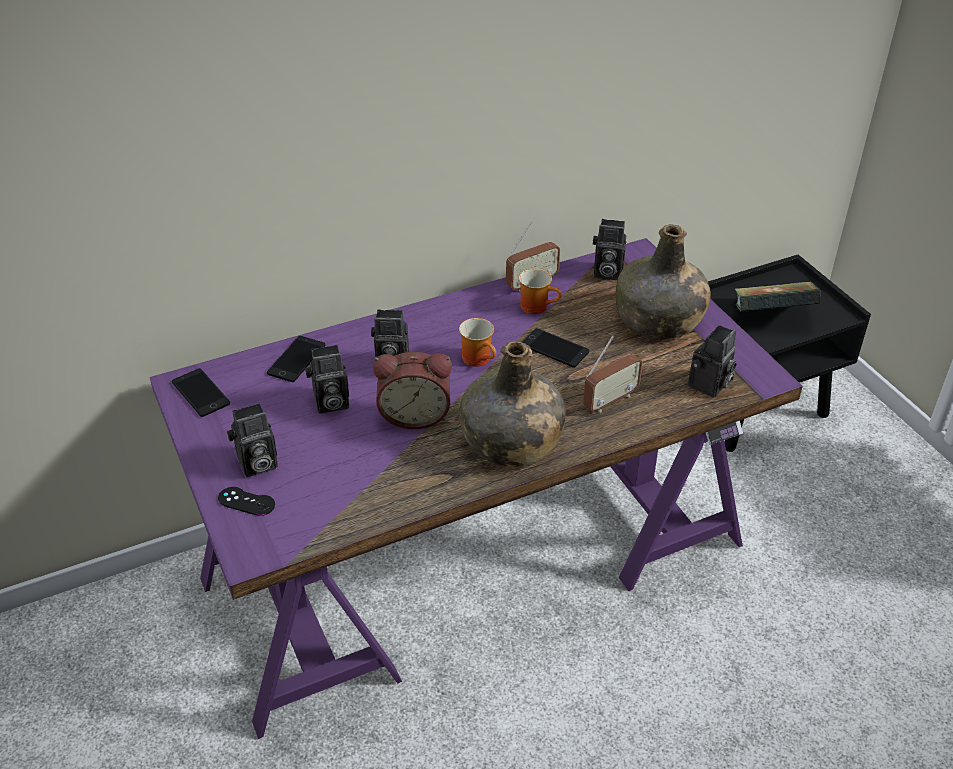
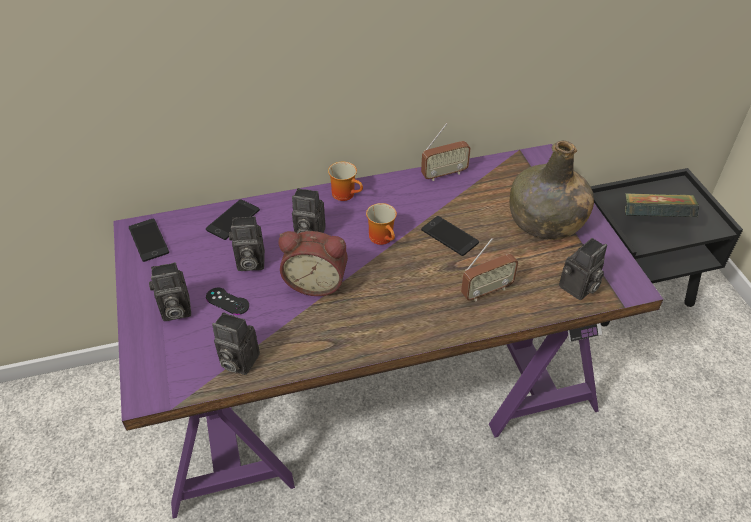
camera: 10 degrees right, 5 degrees up
(246, 501) = (157, 344): black game controller -> black game controller (227, 301)
(511, 442) = (391, 319): green bottle -> none
(537, 306) = (444, 195): mug -> mug (346, 194)
(606, 272) = (510, 171): camera -> camera (237, 361)

